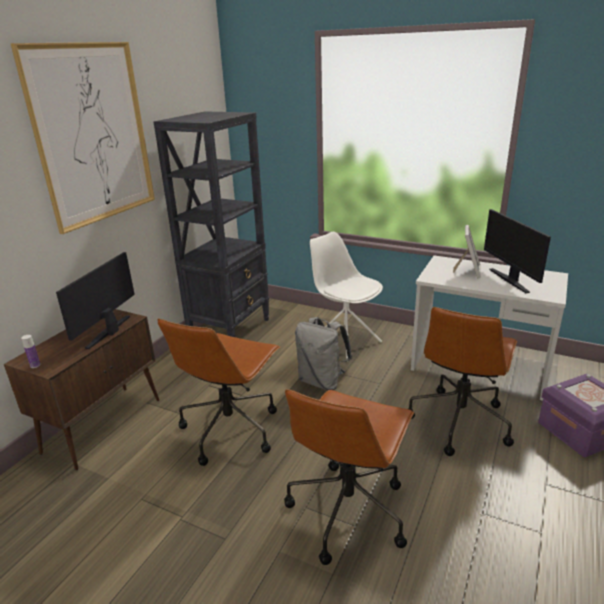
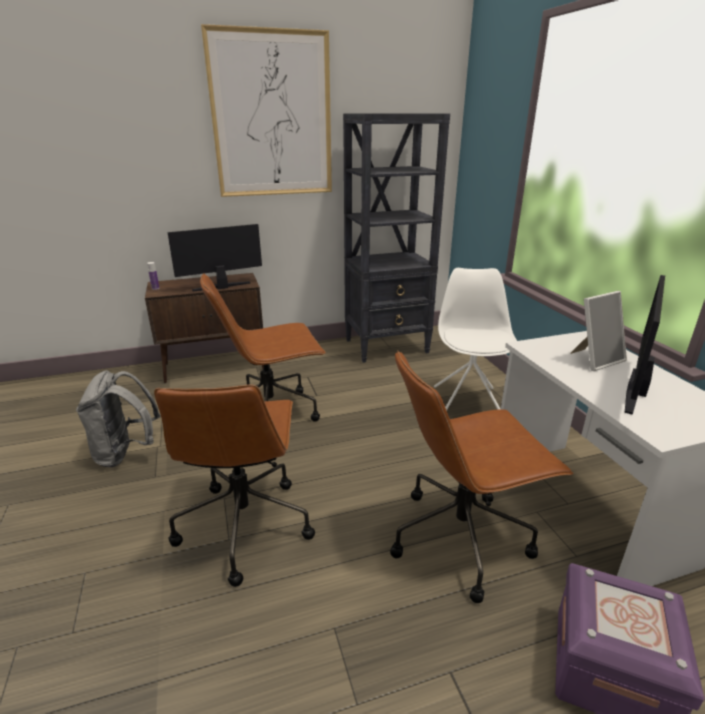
camera: 45 degrees right, 0 degrees up
(322, 381) = (391, 421): grey backpack -> grey backpack (126, 453)
(348, 509) = (244, 524): brown office chair -> brown office chair turned 75 degrees counterclockwise

